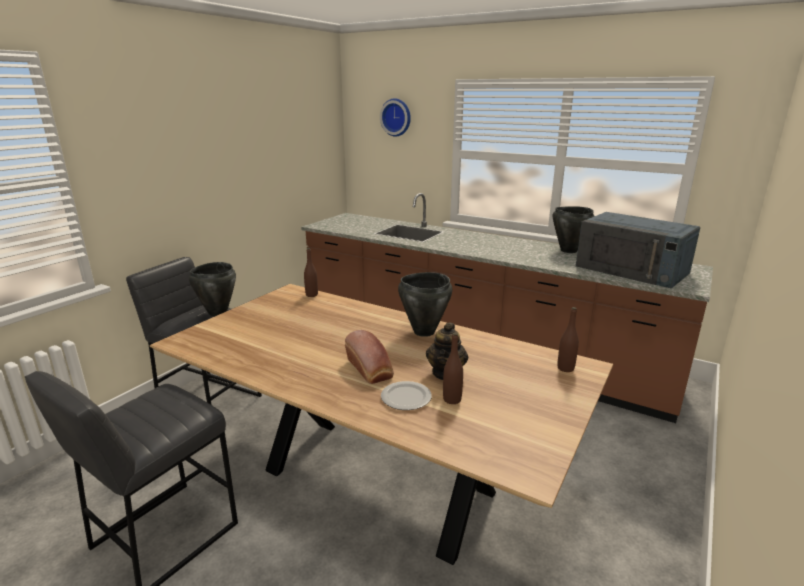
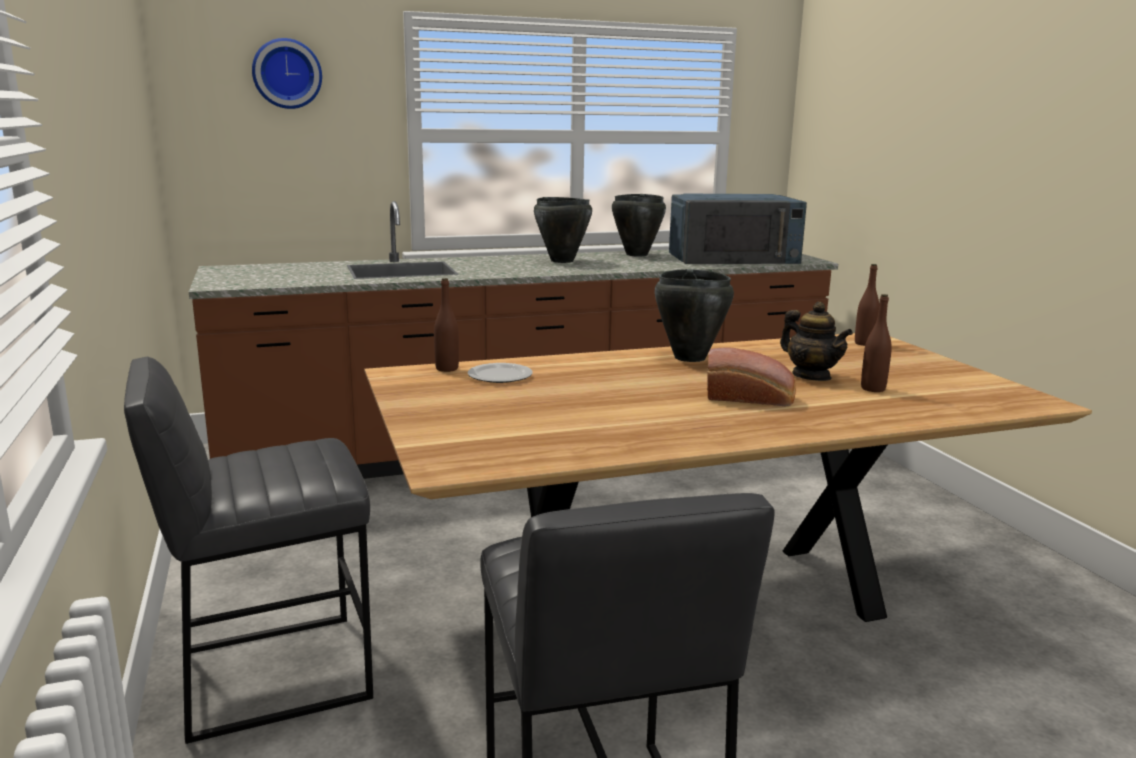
camera: 50 degrees left, 5 degrees down
(217, 312) = (295, 451): black cooking pot -> black cooking pot (562, 261)
(406, 398) = (845, 402): plate -> plate (501, 376)

